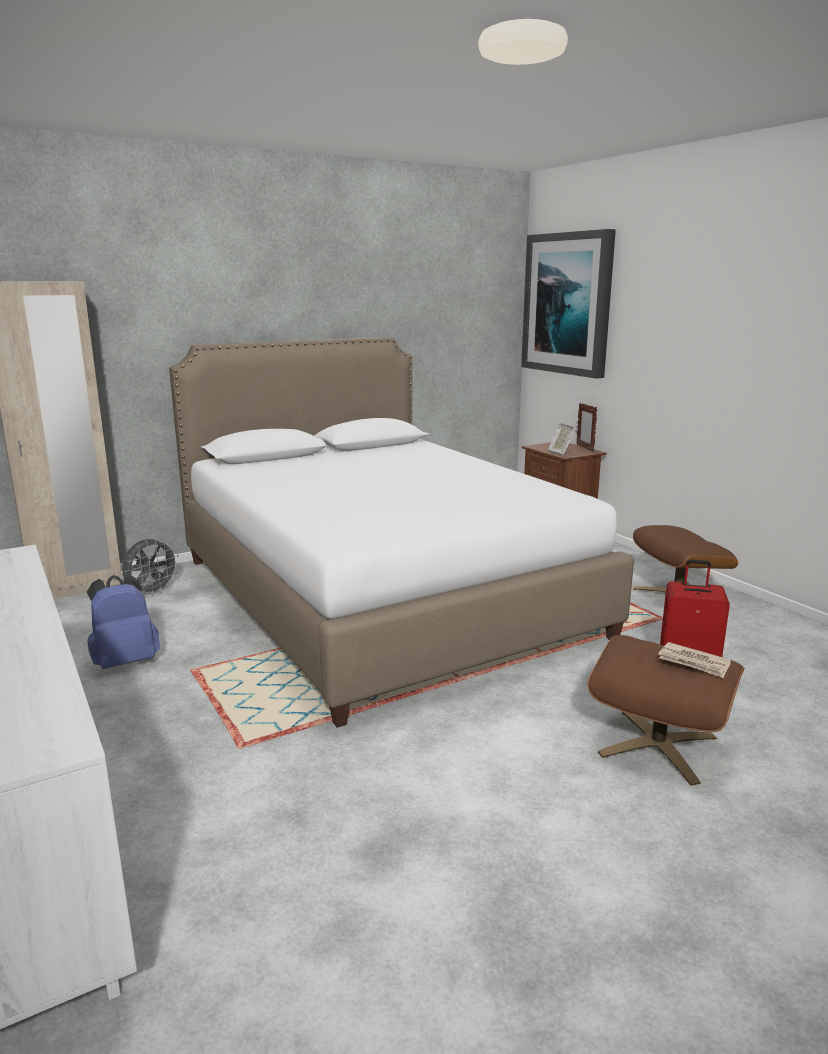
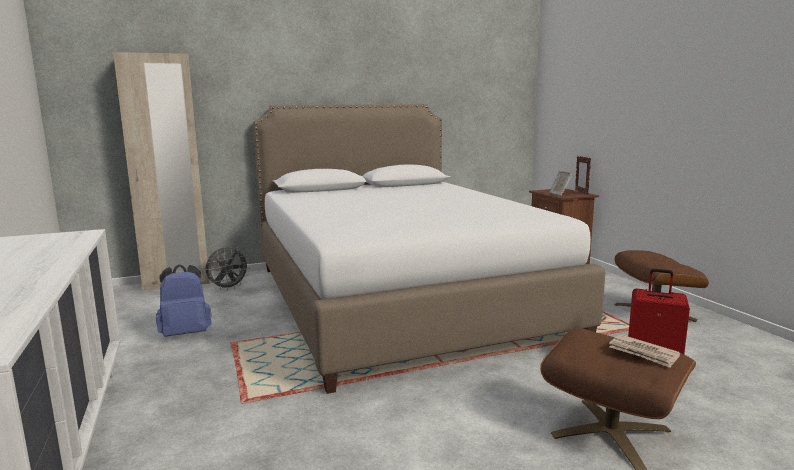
camera: 10 degrees right, 5 degrees down
(568, 304) = (569, 78): picture -> none

